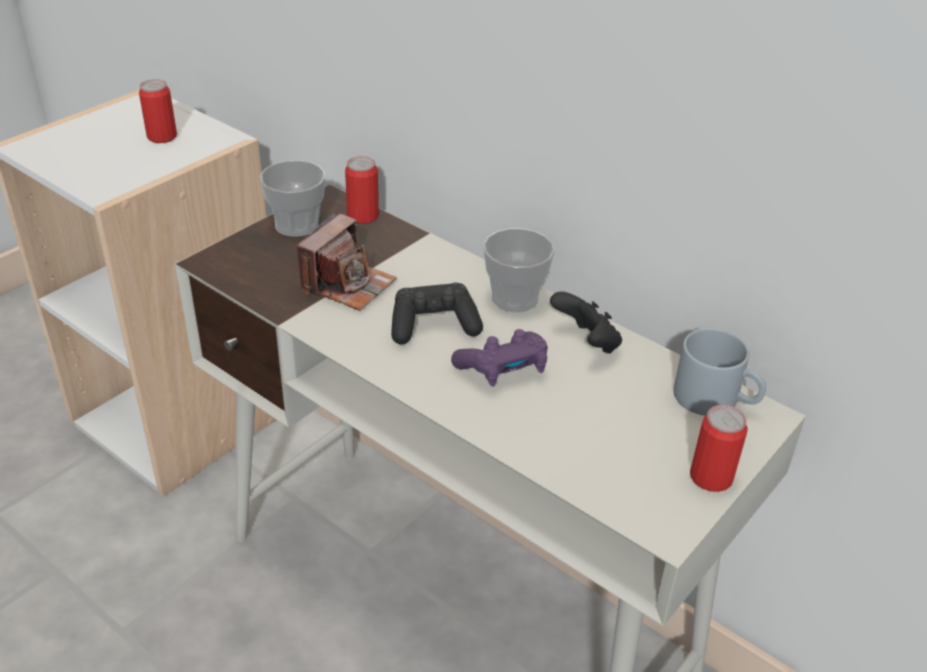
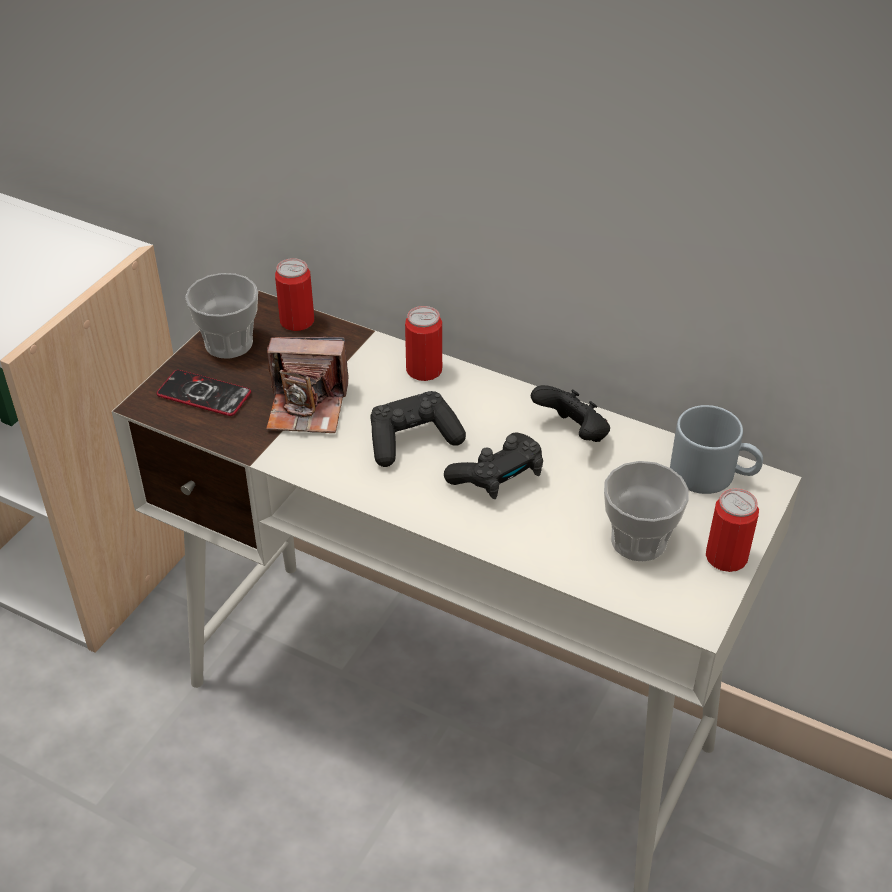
camera: 10 degrees left, 5 degrees up
(162, 137) = (42, 257): can -> can (424, 370)
(259, 262) = (204, 394): none -> phone
(347, 284) = (307, 406): camera -> camera turned 75 degrees clockwise
(503, 370) = (498, 477): purple game controller -> black game controller
(514, 298) = (486, 394): cup -> cup (638, 541)

